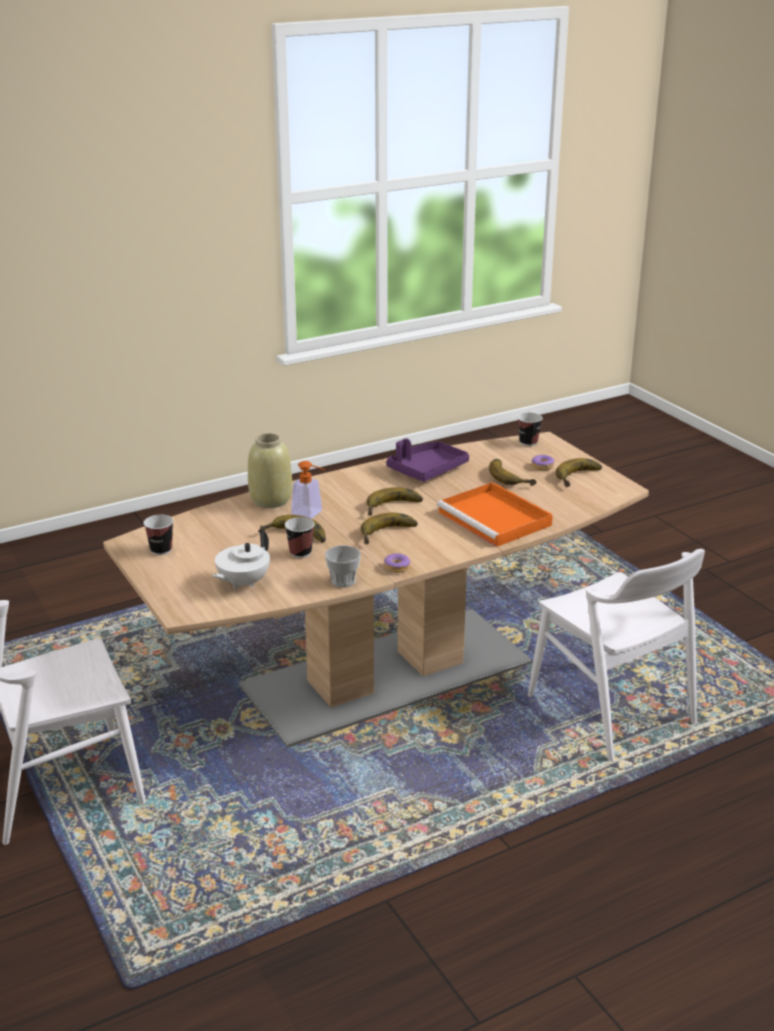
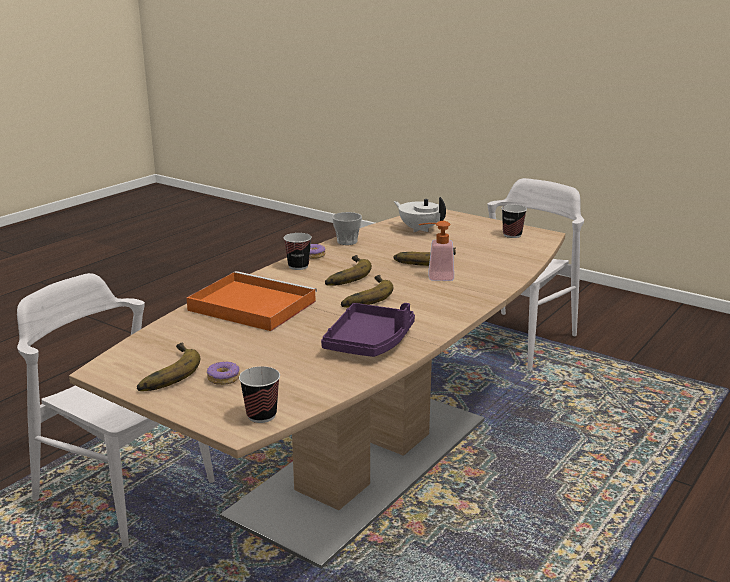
camera: 155 degrees right, 5 degrees down
(242, 583) = (419, 229): white teapot -> white teapot turned 60 degrees counterclockwise
(271, 500) = (489, 280): beige vase -> none
(300, 553) = (403, 251): cup -> cup (298, 266)
(512, 476) = (258, 356): banana -> none

